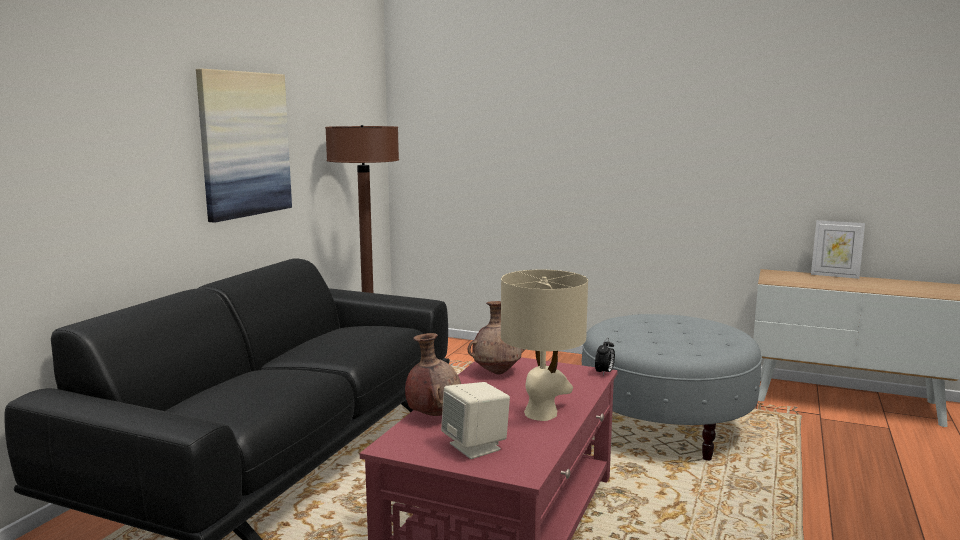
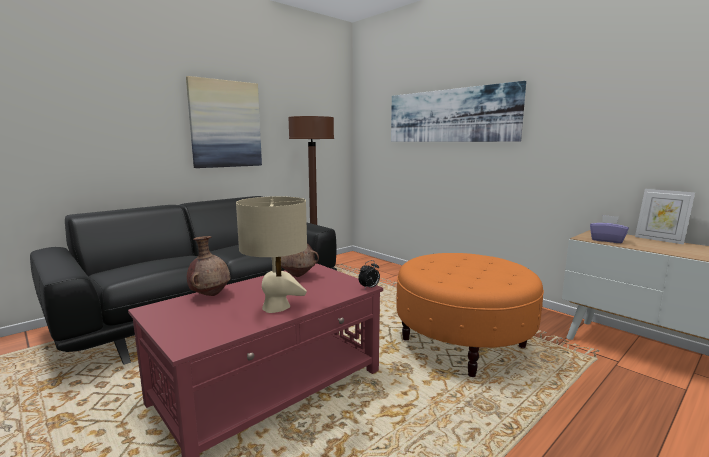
camera: 25 degrees right, 0 degrees up
(476, 447) = (194, 320): beige speaker -> none
(564, 125) = (449, 115): none -> picture
(665, 428) = (462, 343): grey ottoman -> orange ottoman
(793, 282) = (606, 240): none -> purple tissue box

